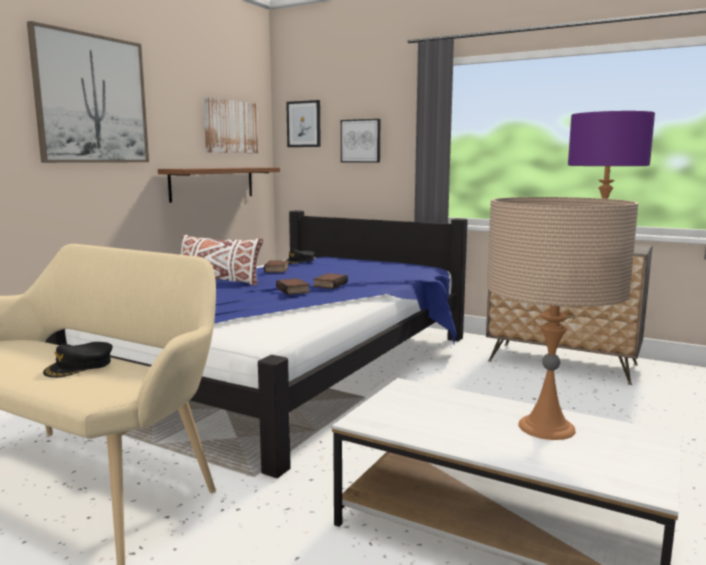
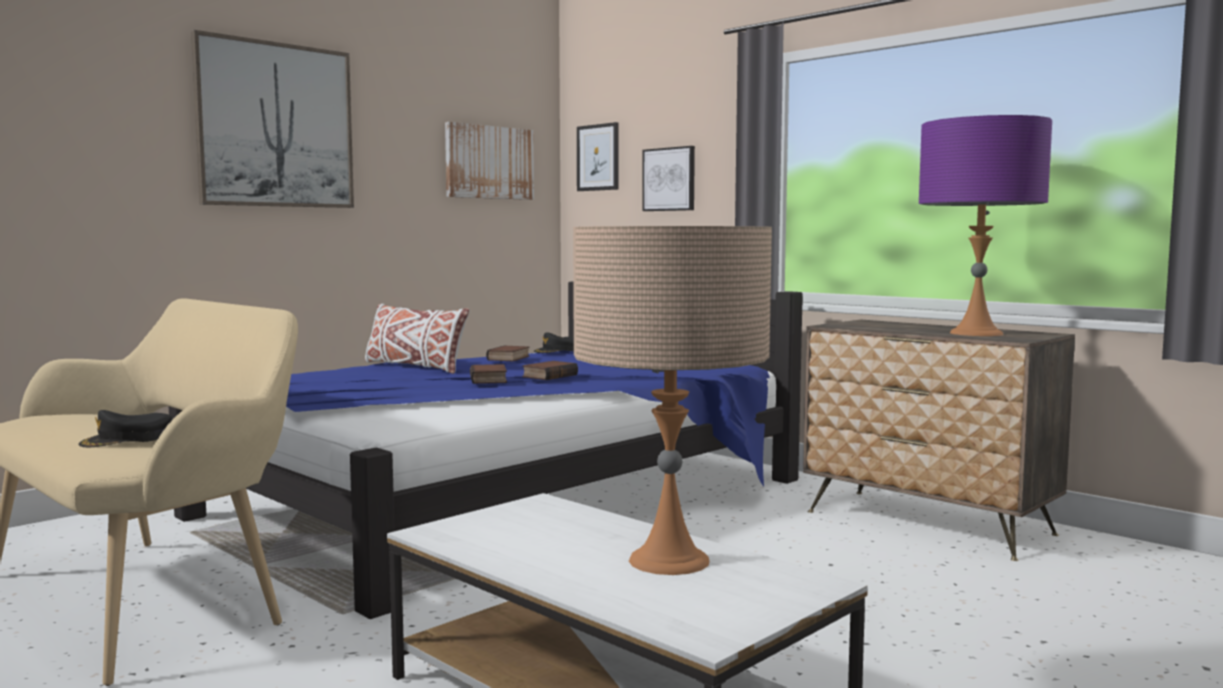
camera: 15 degrees right, 5 degrees down
(212, 183) = (456, 240): brown shelf -> none

